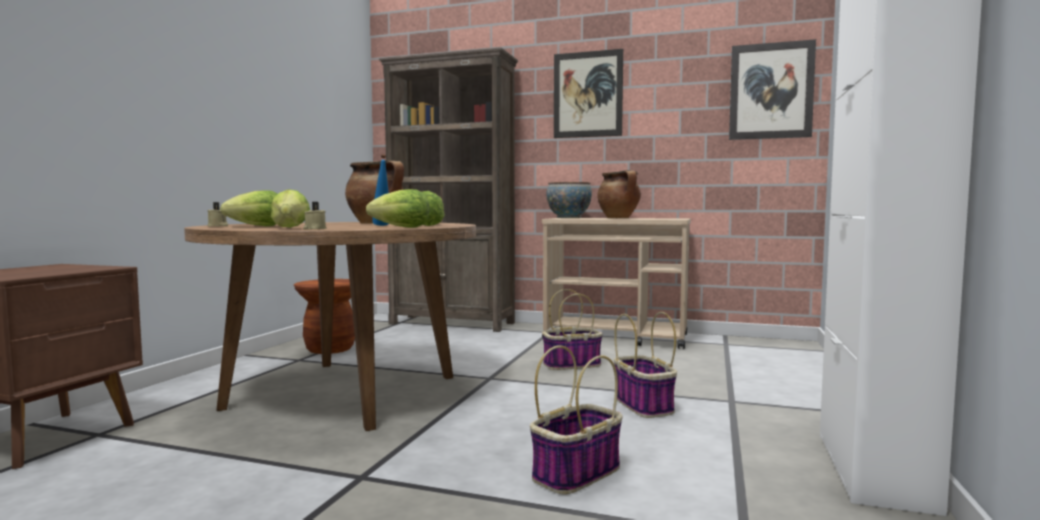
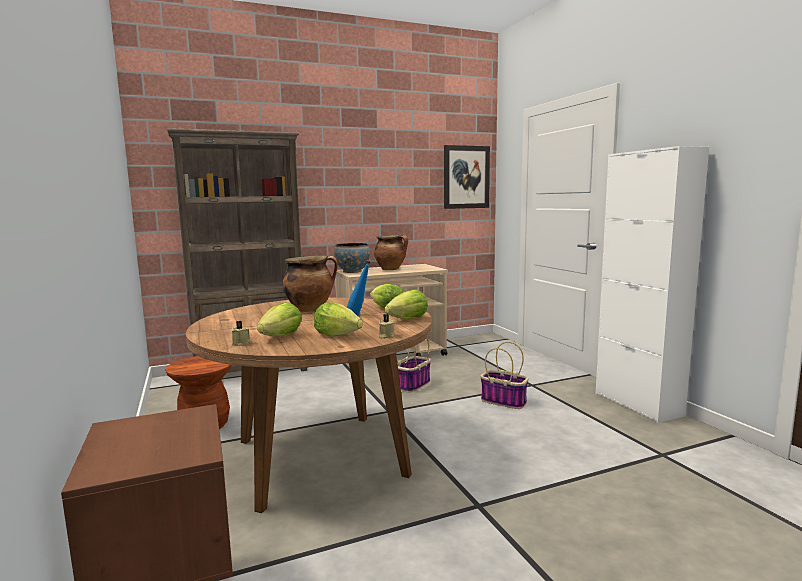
camera: 40 degrees left, 5 degrees up
(577, 473) = (558, 453): basket -> none
(587, 94) = (348, 171): picture -> none

